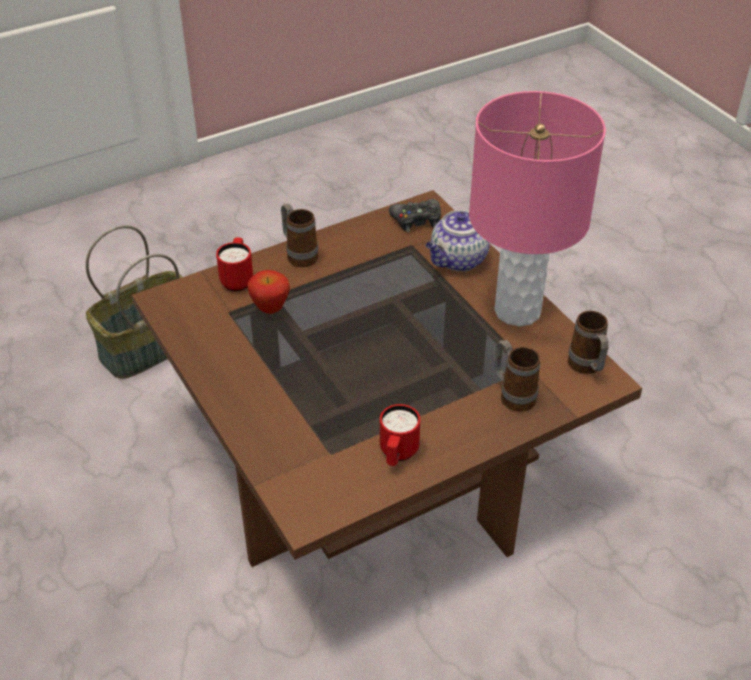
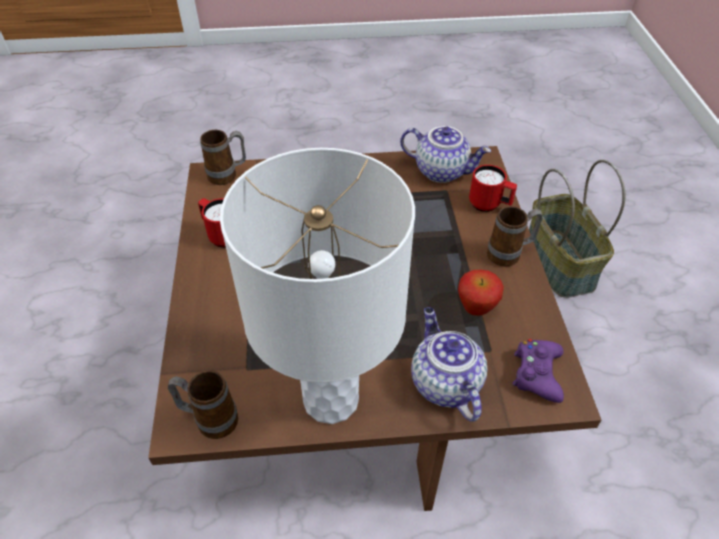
camera: 115 degrees right, 5 degrees up
(198, 322) = (442, 171): none -> teapot
(270, 309) = (437, 214): apple -> apple (476, 309)
(416, 220) = (537, 374): black game controller -> purple game controller
(513, 395) = (223, 337): mug -> mug (228, 175)
(516, 311) = (331, 398): pink table lamp -> white table lamp

